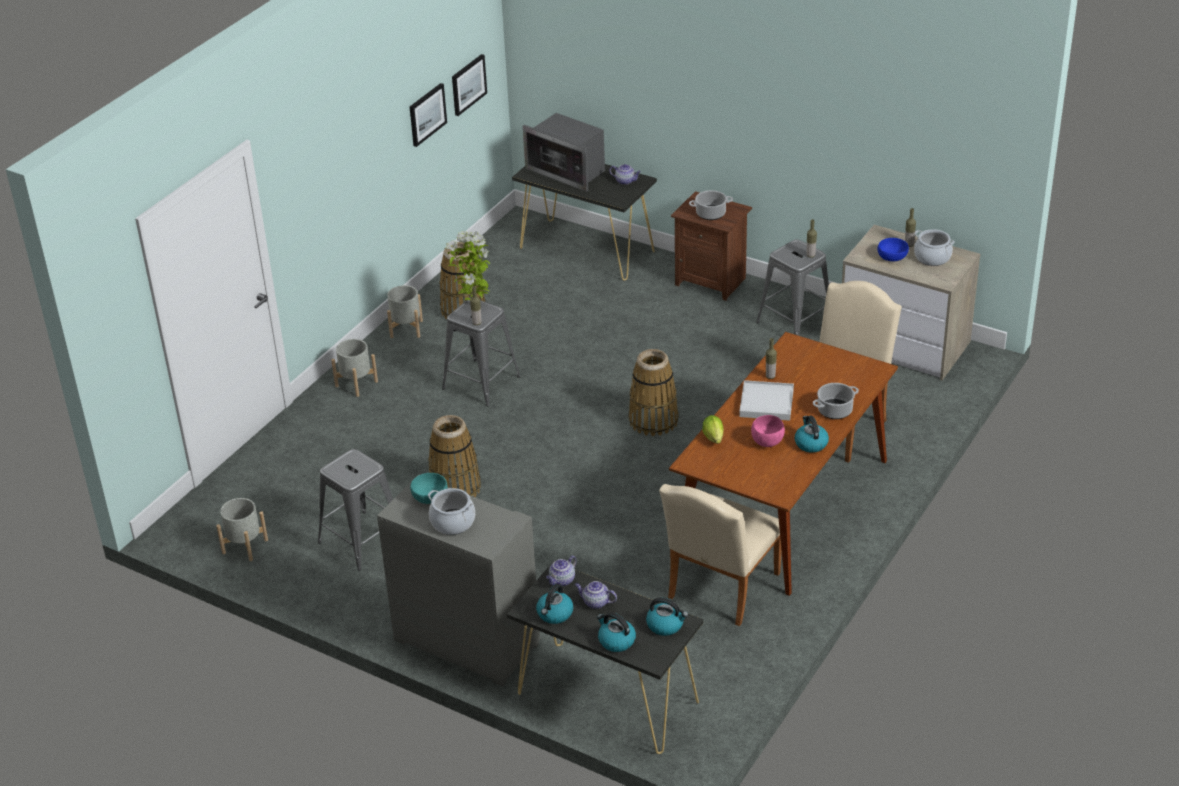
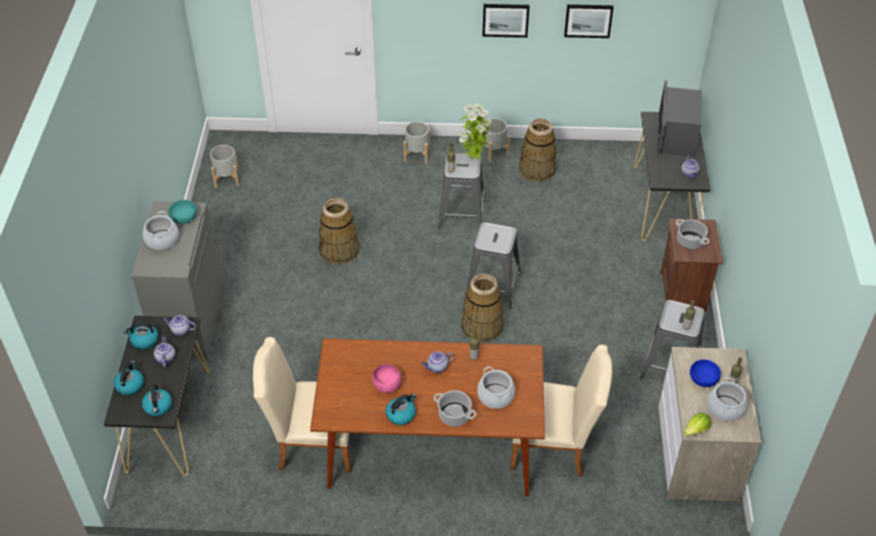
camera: 60 degrees right, 10 degrees up
(361, 540) = (261, 228): grey stool -> grey stool (492, 286)
(468, 84) = (650, 23): picture -> picture (505, 19)
(714, 439) = (372, 352): lettuce -> lettuce (694, 431)
(766, 403) = (437, 367): white tray -> teapot
(829, 378) = (495, 396): none -> cooking pot

